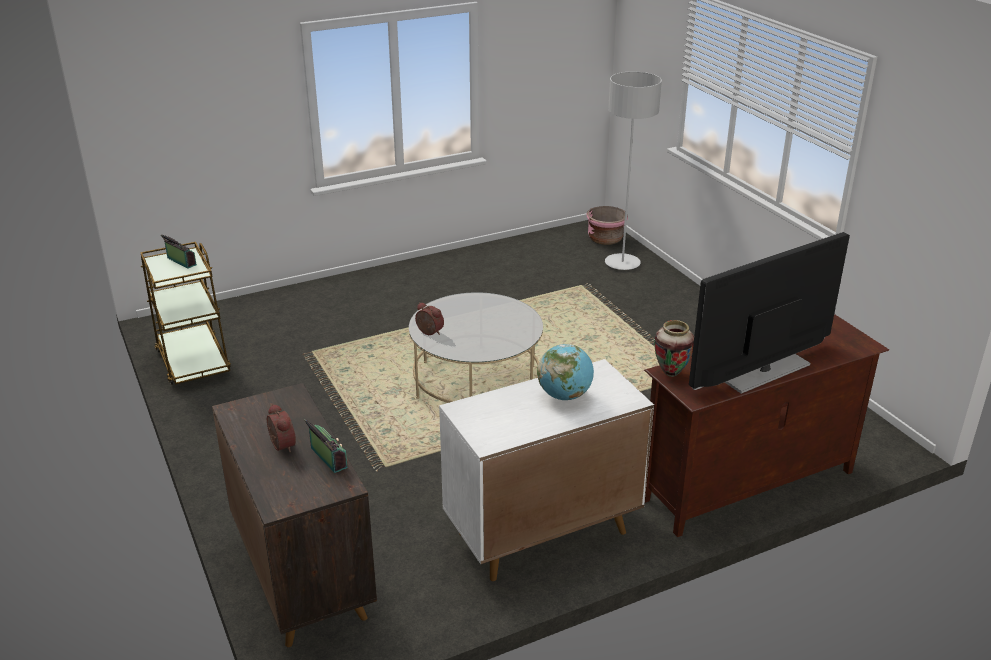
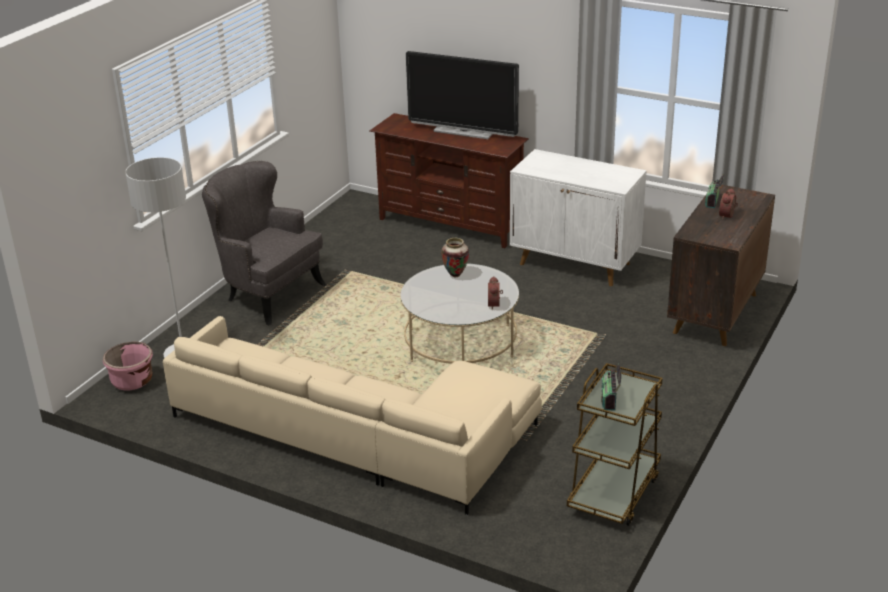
camera: 125 degrees left, 0 degrees up
(415, 294) = (360, 435): none -> beige sofa
(564, 395) = (563, 169): globe -> none
(671, 373) = (501, 150): vase -> vase (455, 275)
(687, 322) = (268, 294): none -> grey armchair

